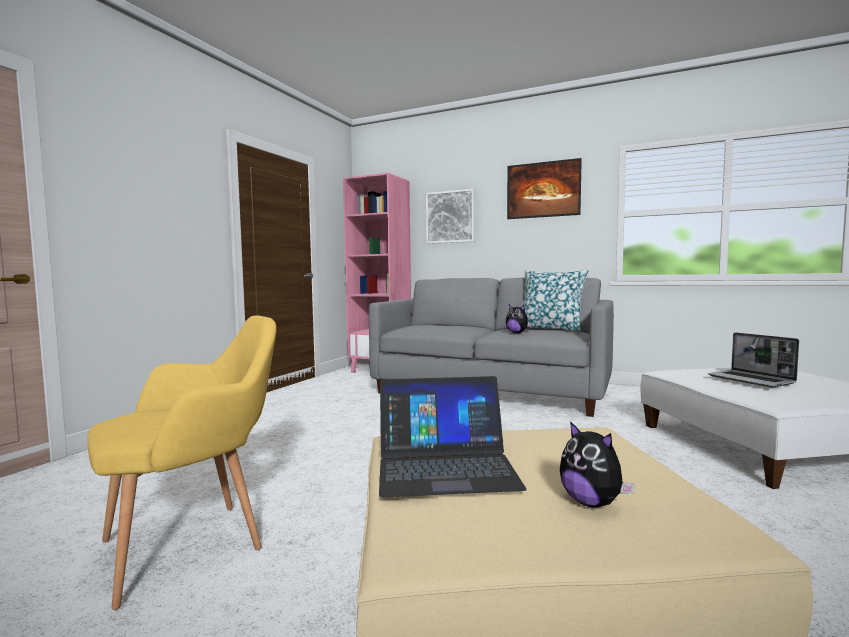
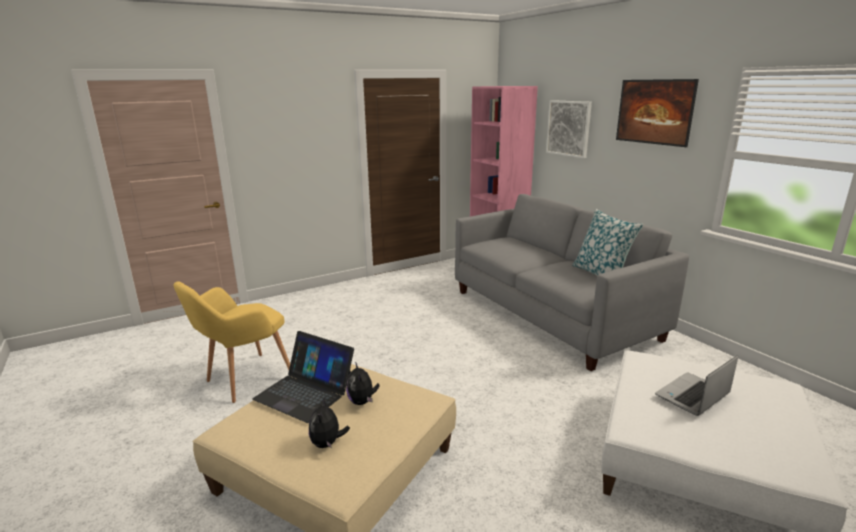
camera: 35 degrees right, 15 degrees up
(195, 544) = (244, 380): yellow armchair -> yellow armchair turned 135 degrees clockwise
(517, 333) = (555, 274): plush toy -> plush toy (362, 401)
(751, 380) = (693, 396): laptop -> laptop turned 45 degrees clockwise

